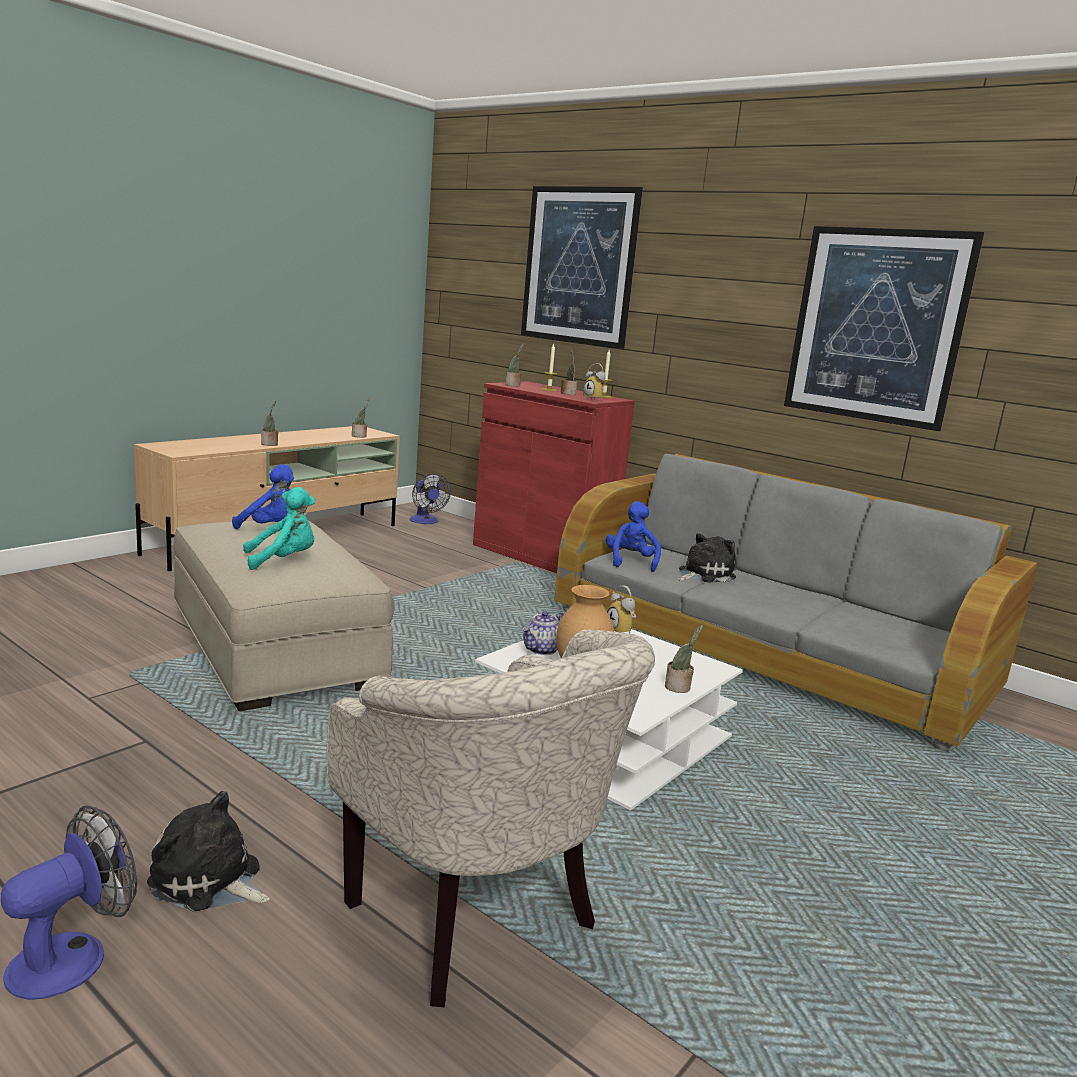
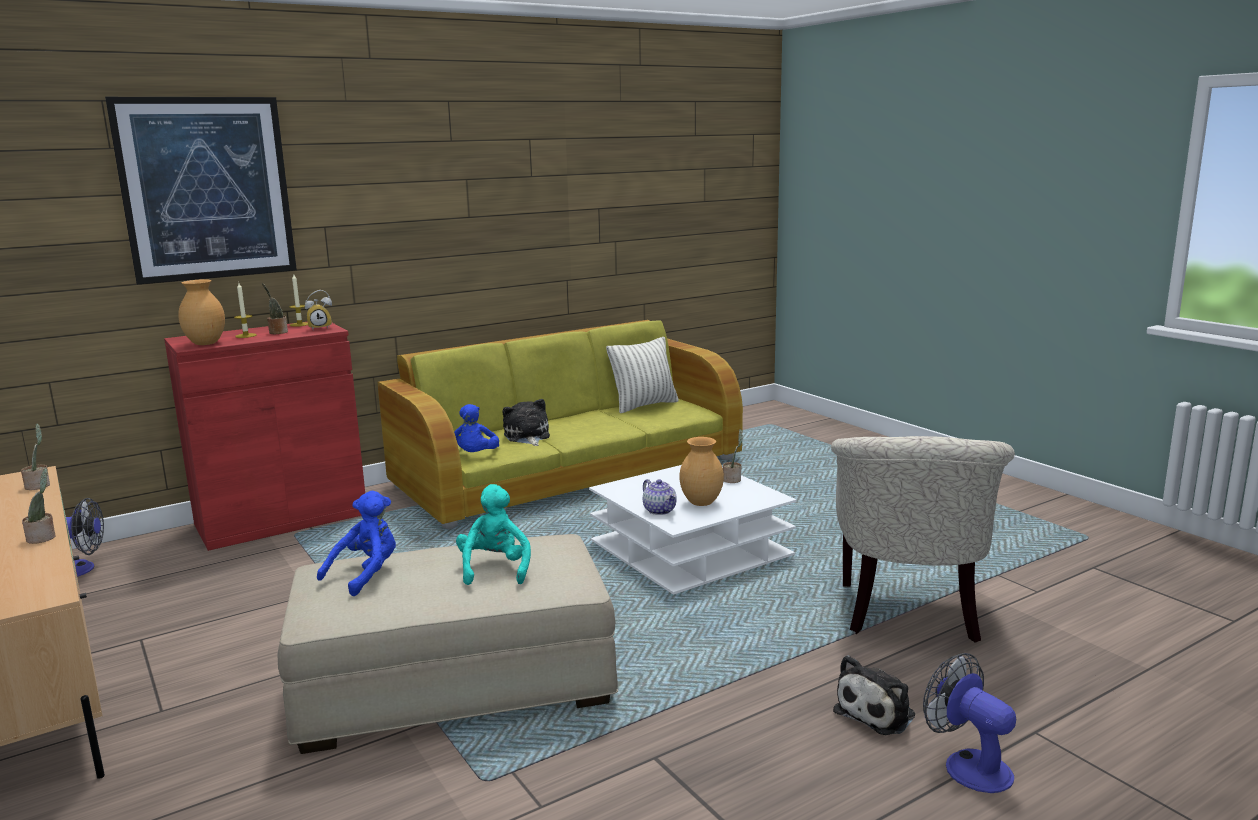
camera: 70 degrees left, 0 degrees up
(481, 922) = (910, 616): beige armchair -> beige armchair turned 120 degrees clockwise
(513, 385) = (205, 344): potted plant -> brown vase
(622, 631) = (630, 481): alarm clock -> none
(631, 562) = (476, 455): blue plush toy -> blue plush toy turned 105 degrees counterclockwise
(767, 649) = (569, 472): grey sofa -> green sofa
(876, 326) = (529, 204): picture -> none
(898, 623) = (644, 405): none -> pillow

